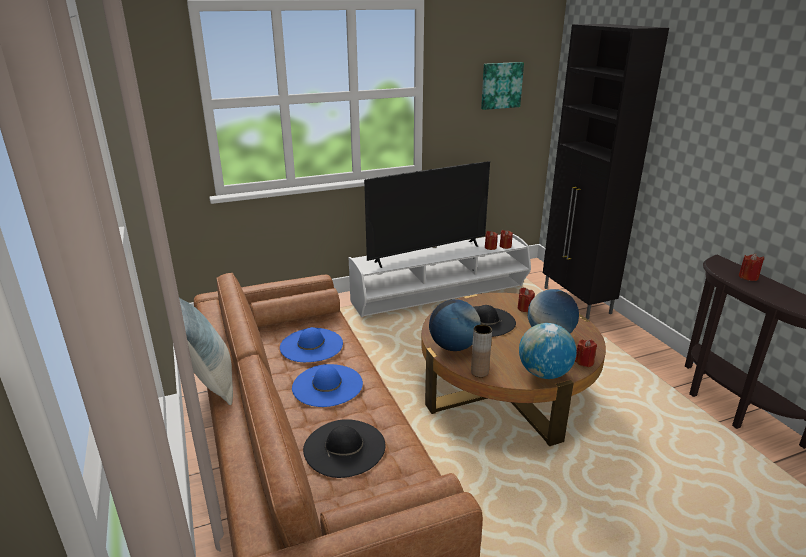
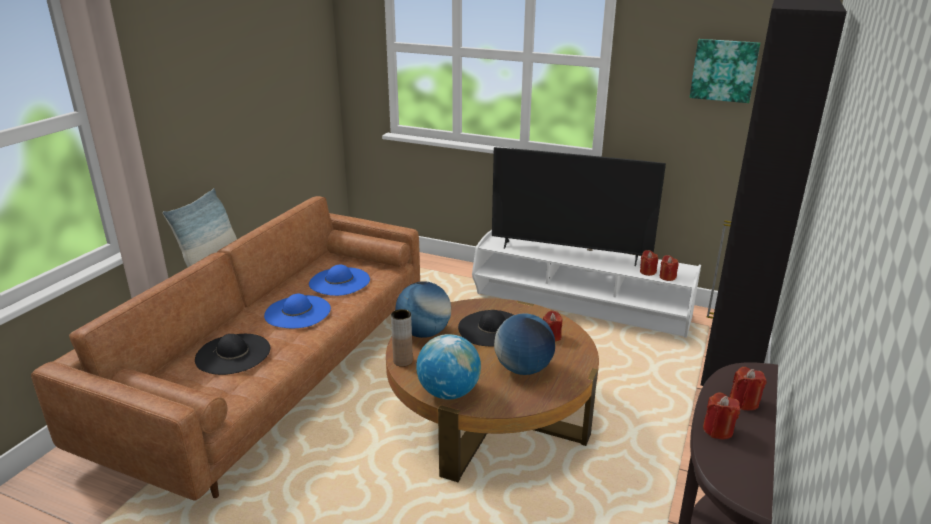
camera: 45 degrees right, 0 degrees up
(584, 362) = (504, 406): red candle -> red candle (718, 430)

